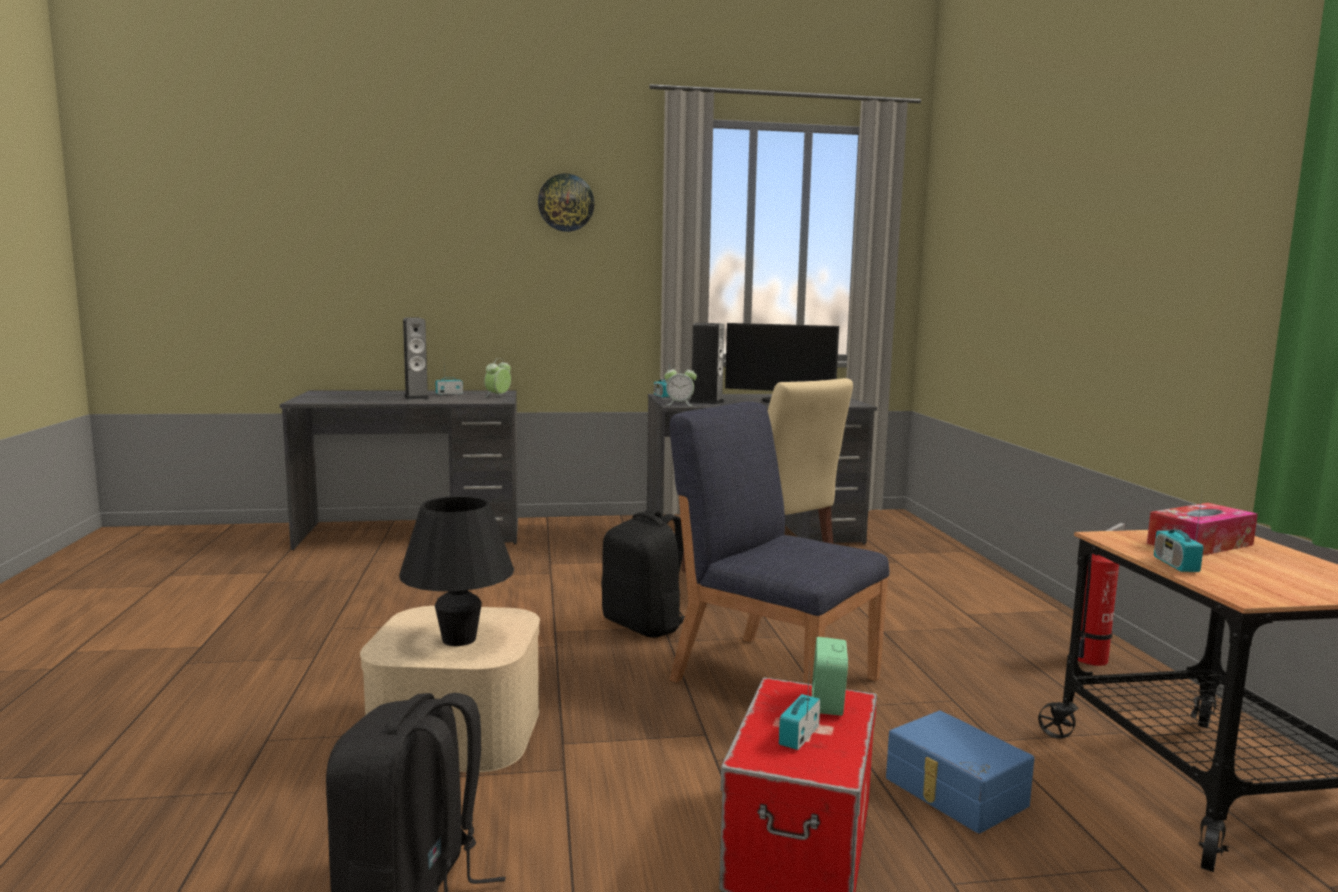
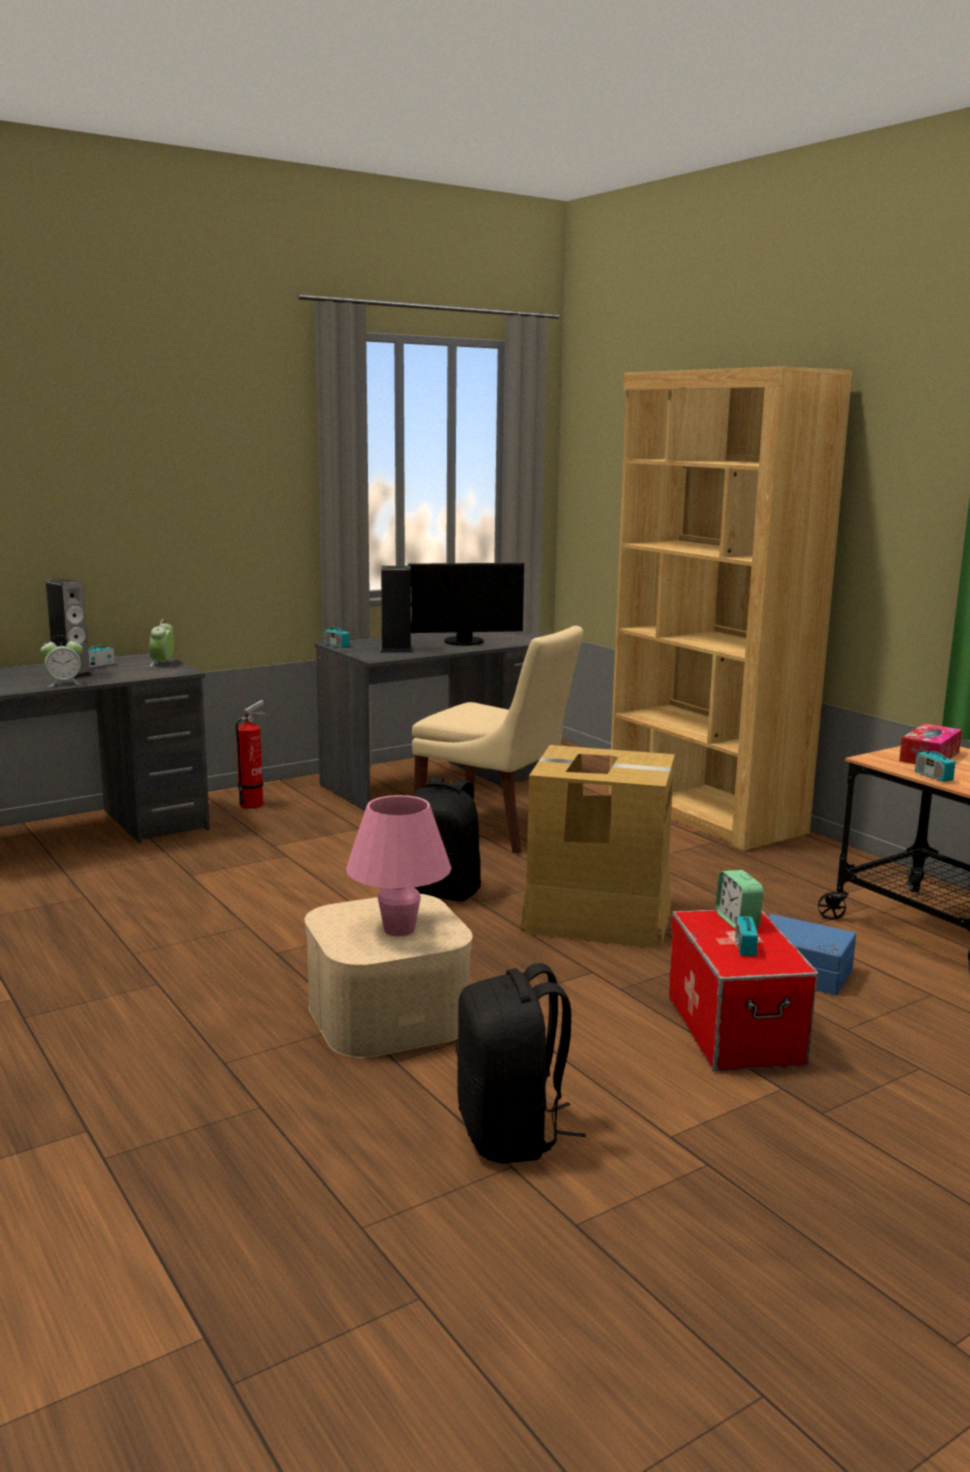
camera: 25 degrees left, 5 degrees up
(459, 639) = (399, 929): black table lamp -> pink table lamp
(566, 203) = (206, 429): wall clock -> none
(679, 404) = (377, 657): alarm clock -> alarm clock (64, 683)
(773, 678) = (597, 916): blue chair -> cardboard box
(998, 597) = (703, 812): none -> brown bookcase
(1093, 658) = (810, 853): fire extinguisher -> fire extinguisher (253, 804)

